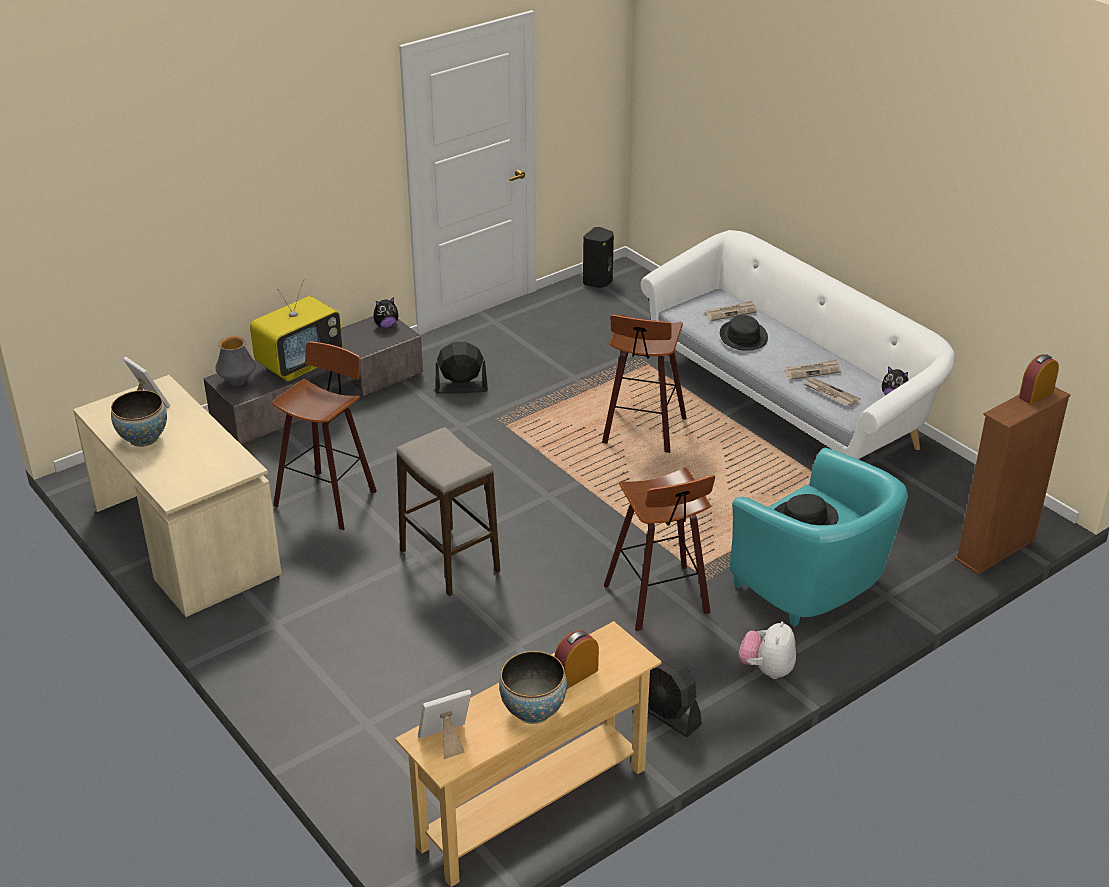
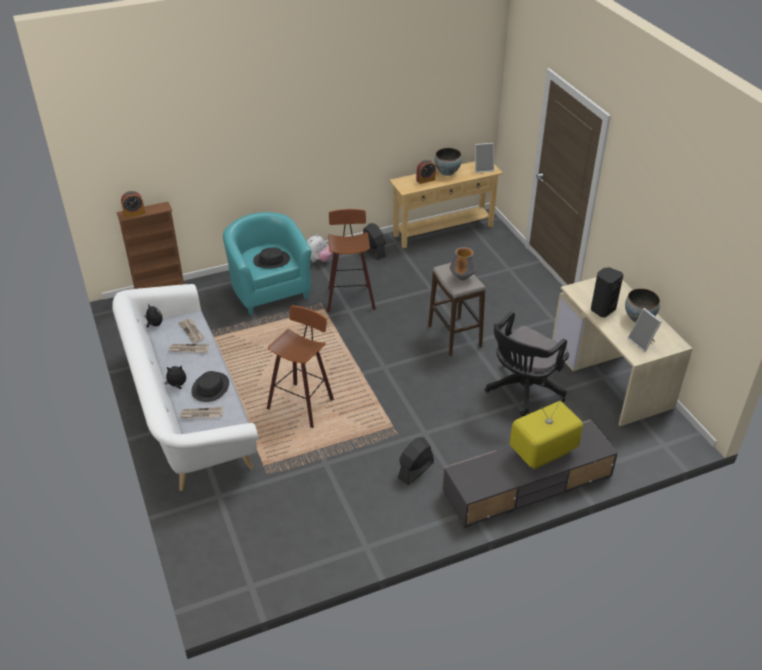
camera: 165 degrees left, 5 degrees up
(237, 382) = (590, 442): vase -> vase (462, 278)
(328, 497) = (522, 390): stool -> black office chair
(386, 325) = (470, 484): plush toy -> plush toy (177, 385)
(461, 387) = (415, 470): black fan -> black fan turned 120 degrees clockwise
(598, 282) = (248, 585): black speaker -> black speaker (602, 309)

